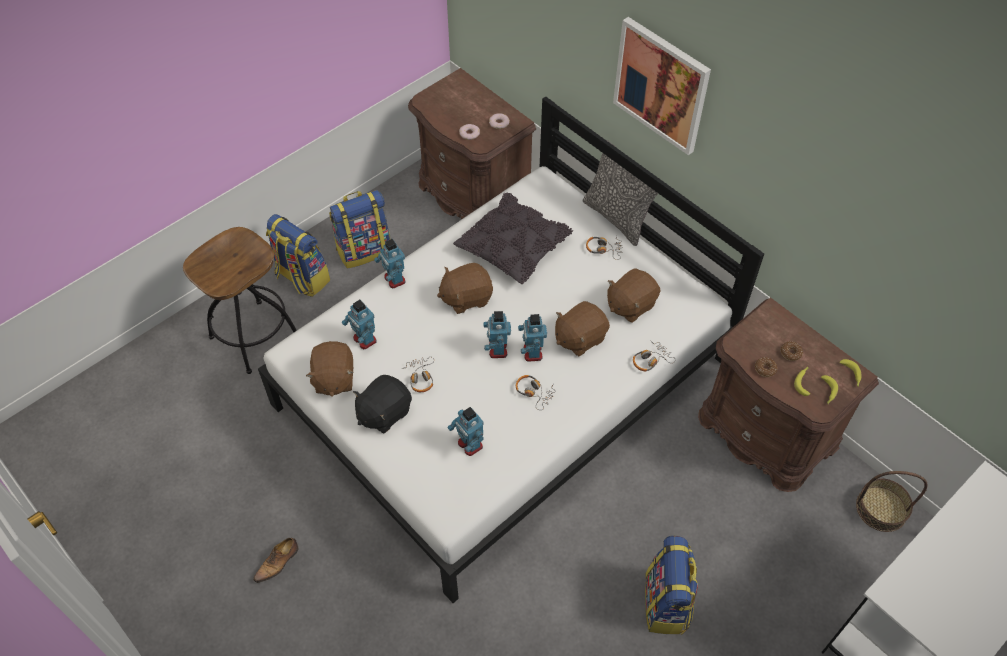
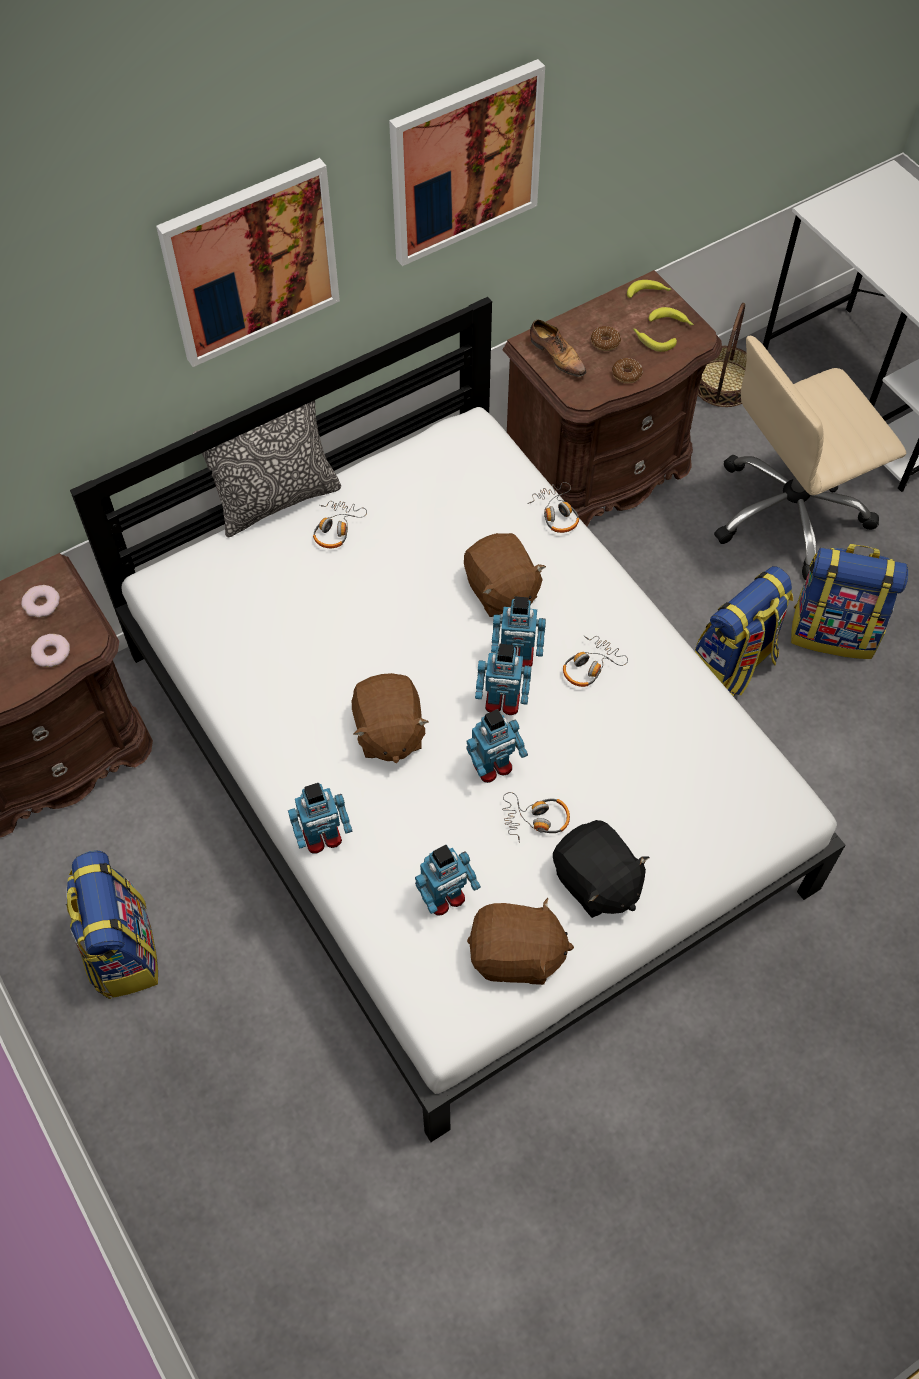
camera: 80 degrees left, 5 degrees up
(254, 336) = (271, 1166): brown stool -> none
(278, 563) = (738, 1142): shoe -> shoe (557, 356)
(301, 278) = (156, 1069): backpack -> backpack (733, 666)
(469, 445) = (670, 766): toy robot -> toy robot (493, 767)
(513, 246) = (297, 648): black pillow -> none
(630, 305) = (454, 516): brown plush toy -> none
(768, 565) = (789, 513): none -> beige office chair
(785, 162) = (464, 162): none -> picture

